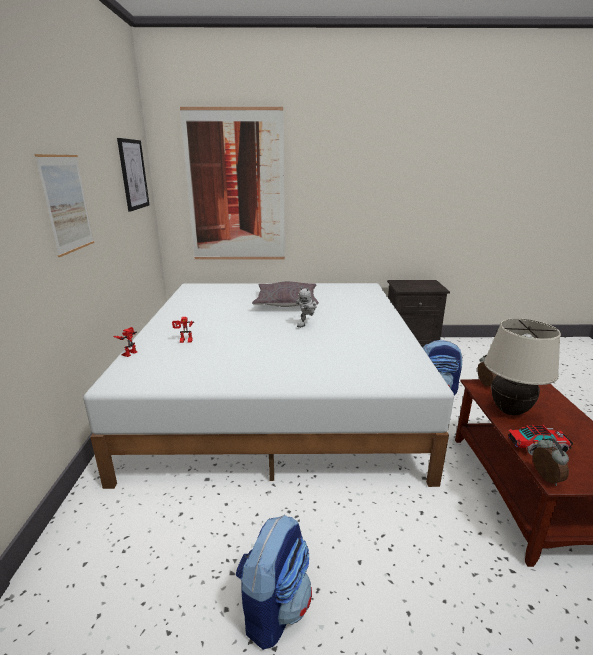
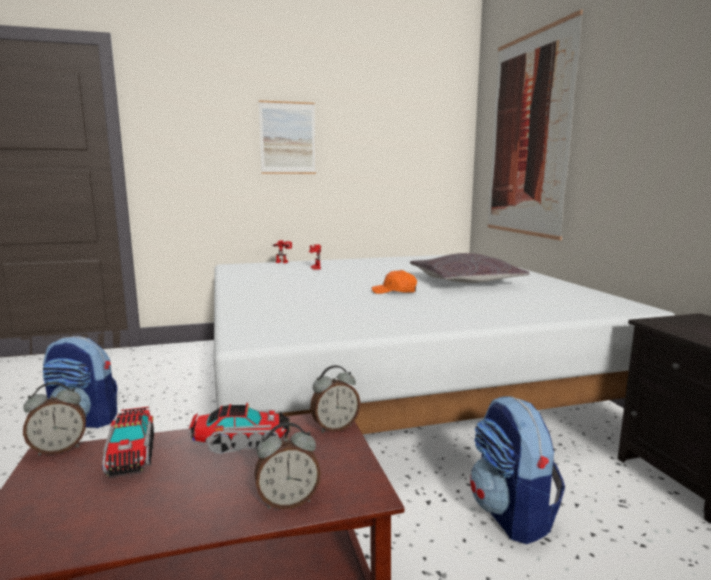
camera: 75 degrees right, 10 degrees down
(133, 174) = (422, 125): picture -> none
(307, 325) = (394, 291): toy robot -> orange cap
(509, 411) = (242, 442): beige table lamp -> toy truck
(556, 401) = (288, 501): none -> alarm clock

